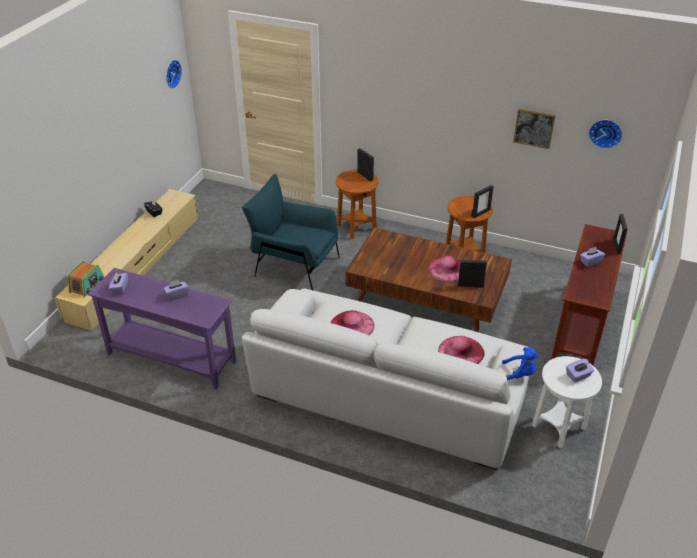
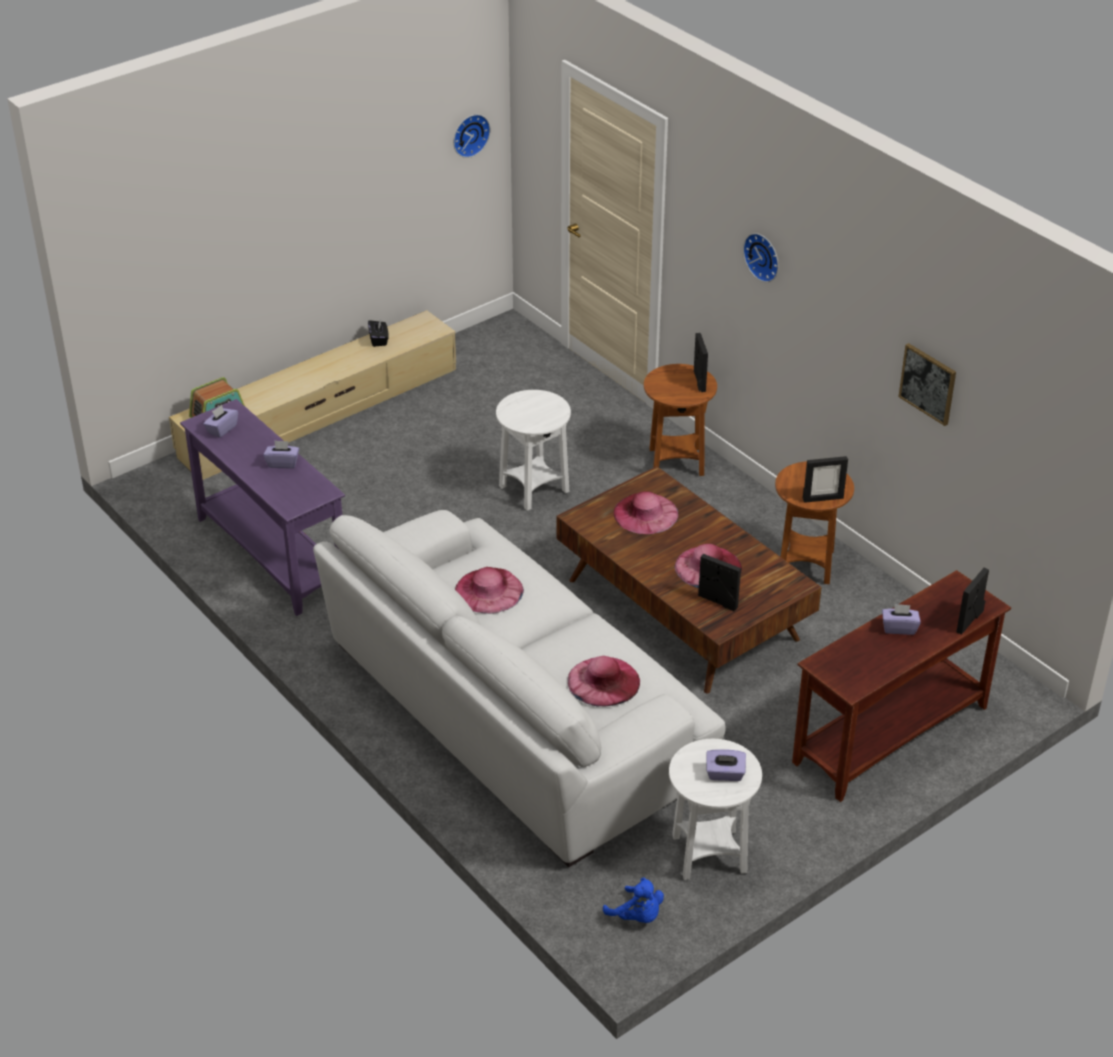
camera: 30 degrees right, 0 degrees up
(294, 266) = (534, 489): blue armchair -> white side table
(391, 253) = (645, 513): none -> pink hat
(519, 374) = (641, 738): blue plush toy -> blue plush toy (637, 916)
(605, 133) = (1021, 427): wall clock -> wall clock (764, 256)

